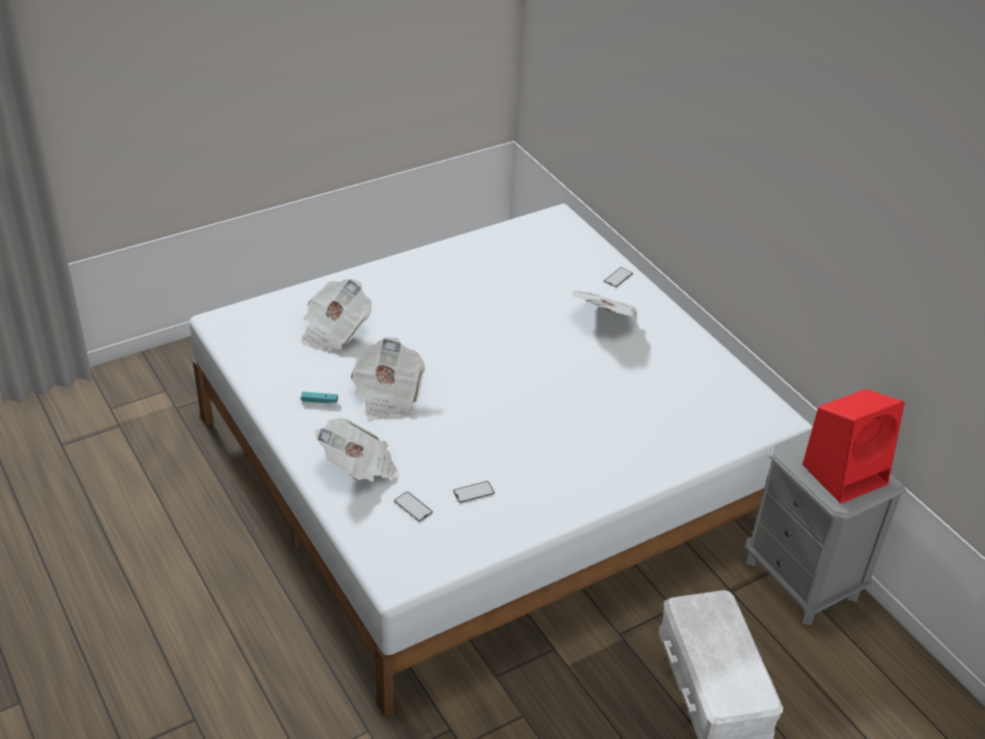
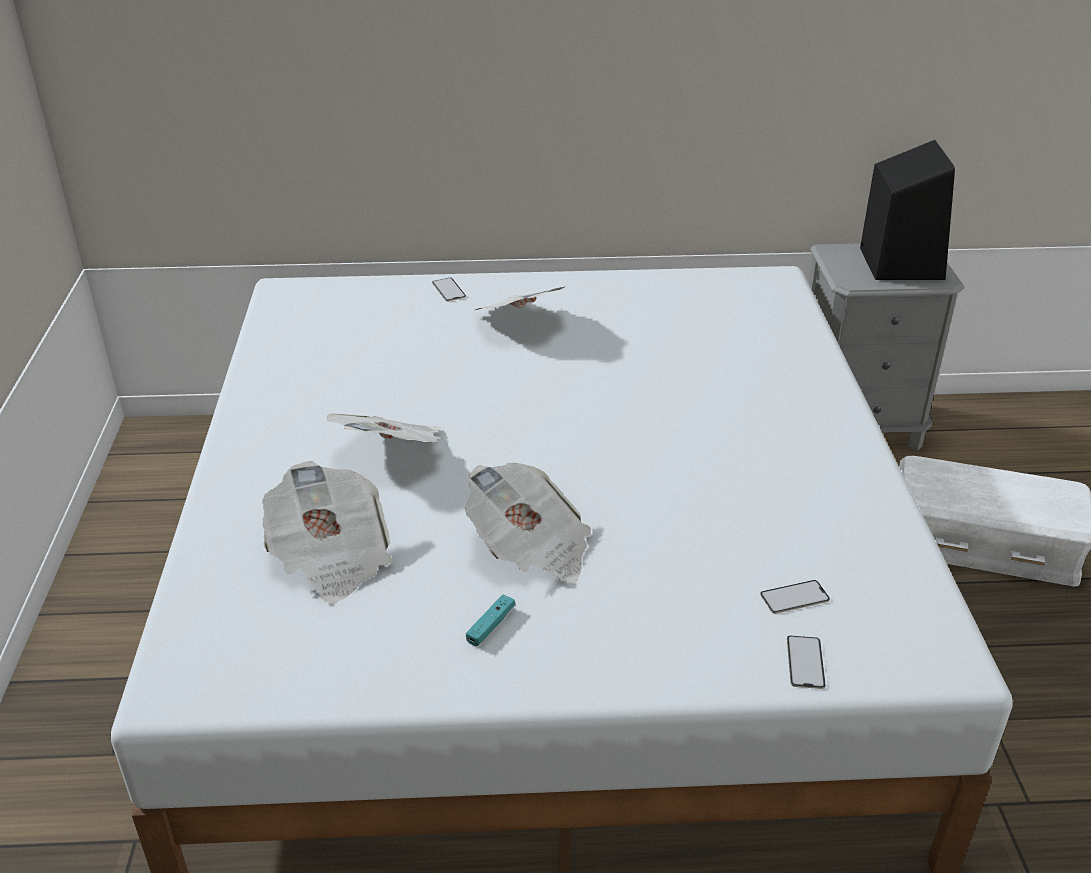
camera: 60 degrees left, 5 degrees down
(359, 467) = (678, 627): newspaper -> newspaper (392, 452)
(473, 492) = (790, 530): phone -> phone (805, 662)
(846, 473) = (899, 262): red speaker -> black speaker

